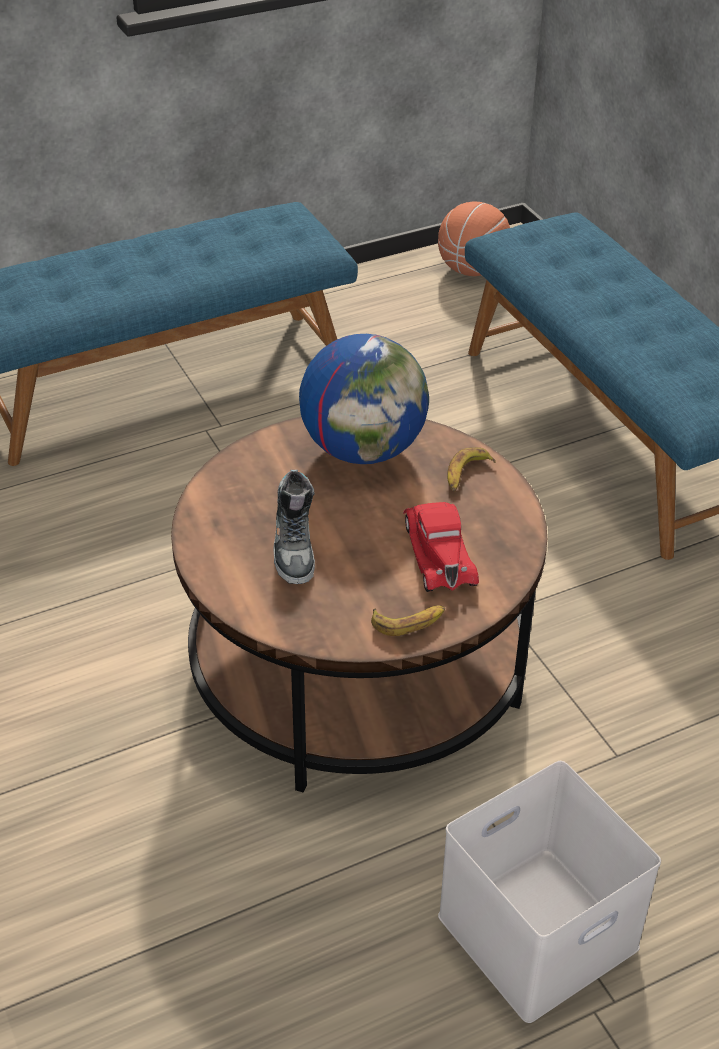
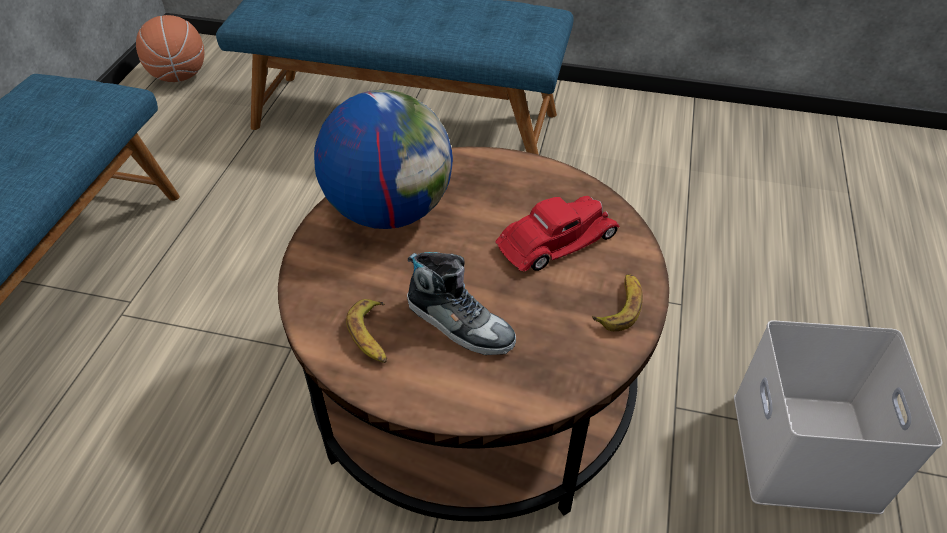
camera: 50 degrees left, 5 degrees up
(439, 552) = (556, 241): red toy car -> red toy car turned 60 degrees counterclockwise
(466, 475) = (484, 175): banana -> banana (372, 336)

